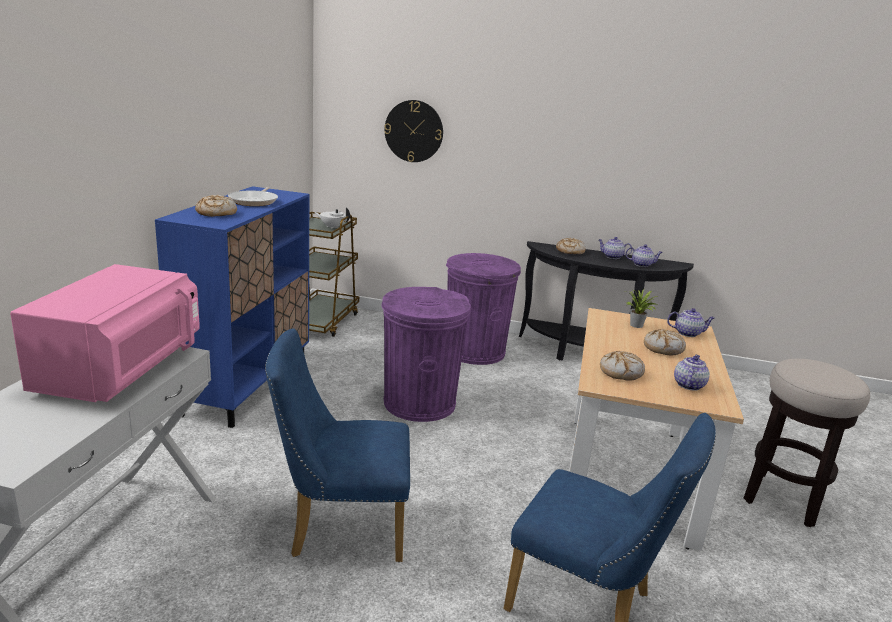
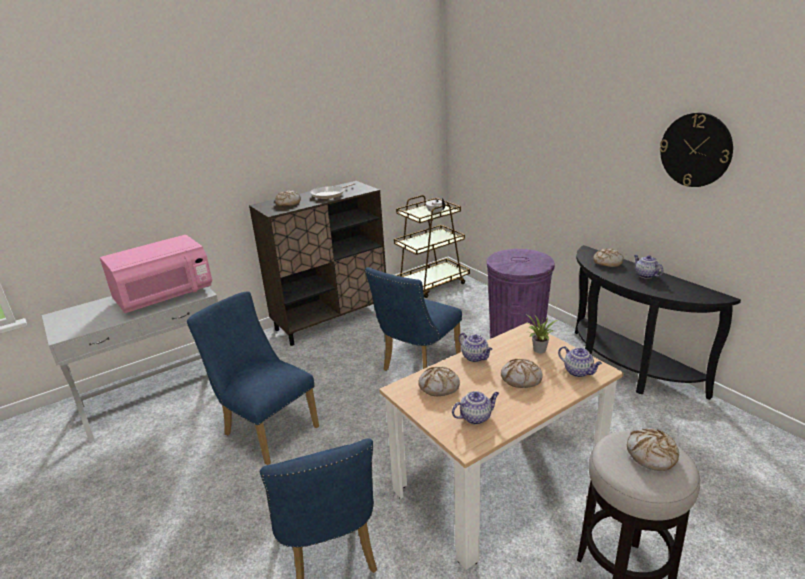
camera: 45 degrees right, 5 degrees up
(247, 385) = (331, 320): blue cabinet -> brown cabinet
(414, 131) = (503, 136): wall clock -> wall clock (695, 150)
(419, 403) = (417, 365): purple trash can -> blue chair
(642, 265) = (664, 289): teapot -> teapot (475, 357)
(822, 369) = (651, 455): none -> bread

